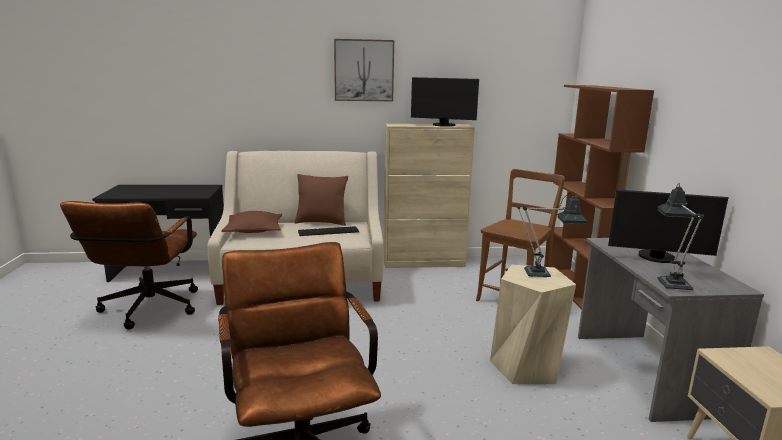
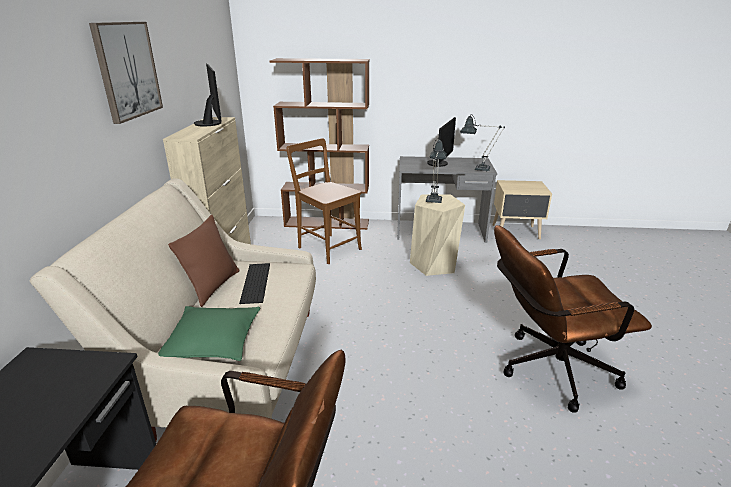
camera: 80 degrees left, 10 degrees up
(254, 230) = (213, 341): brown pillow -> green pillow
(443, 125) = (211, 123): monitor -> monitor turned 45 degrees counterclockwise

